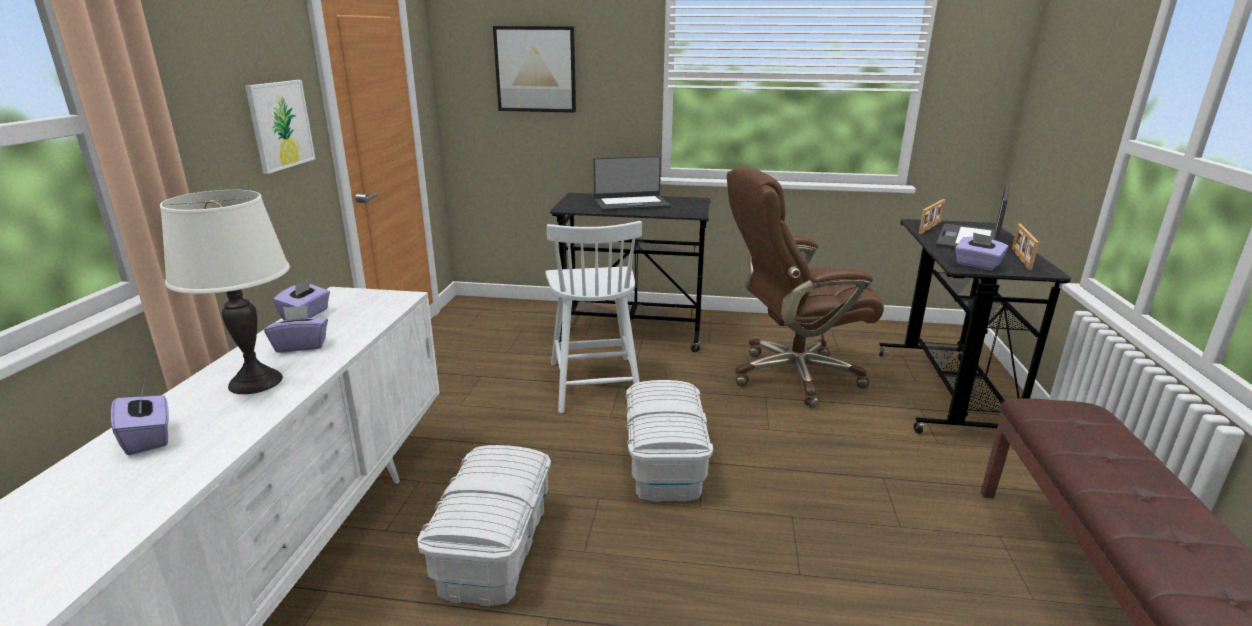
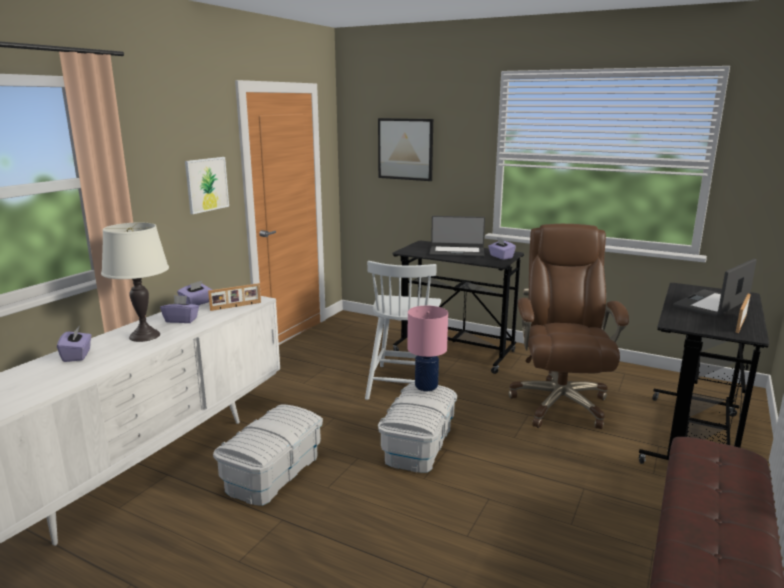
camera: 20 degrees right, 5 degrees down
(662, 387) = (426, 388): none -> pink table lamp
(790, 376) = (560, 403): brown office chair -> brown office chair turned 90 degrees clockwise
(931, 227) = (689, 291): picture frame -> picture frame (236, 306)
(977, 265) = (691, 324): purple tissue box -> purple tissue box (501, 257)

